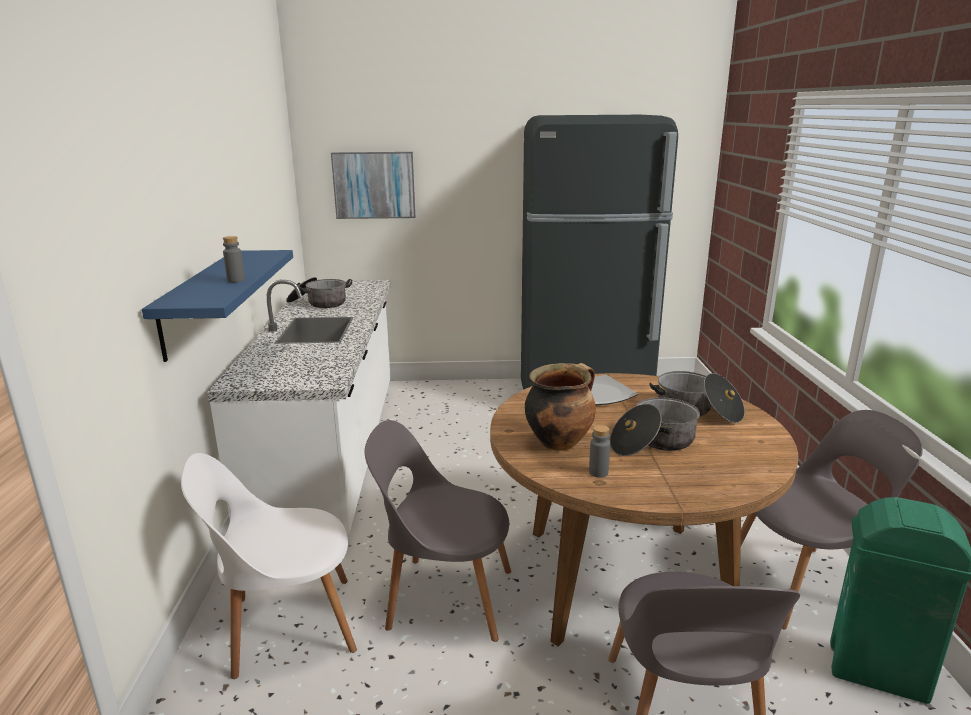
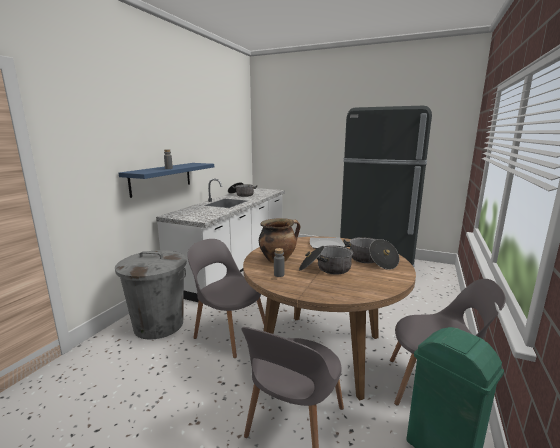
camera: 25 degrees right, 5 degrees down
(286, 626) = (158, 325): white chair -> grey trash can
(374, 185) = (284, 145): picture -> none

